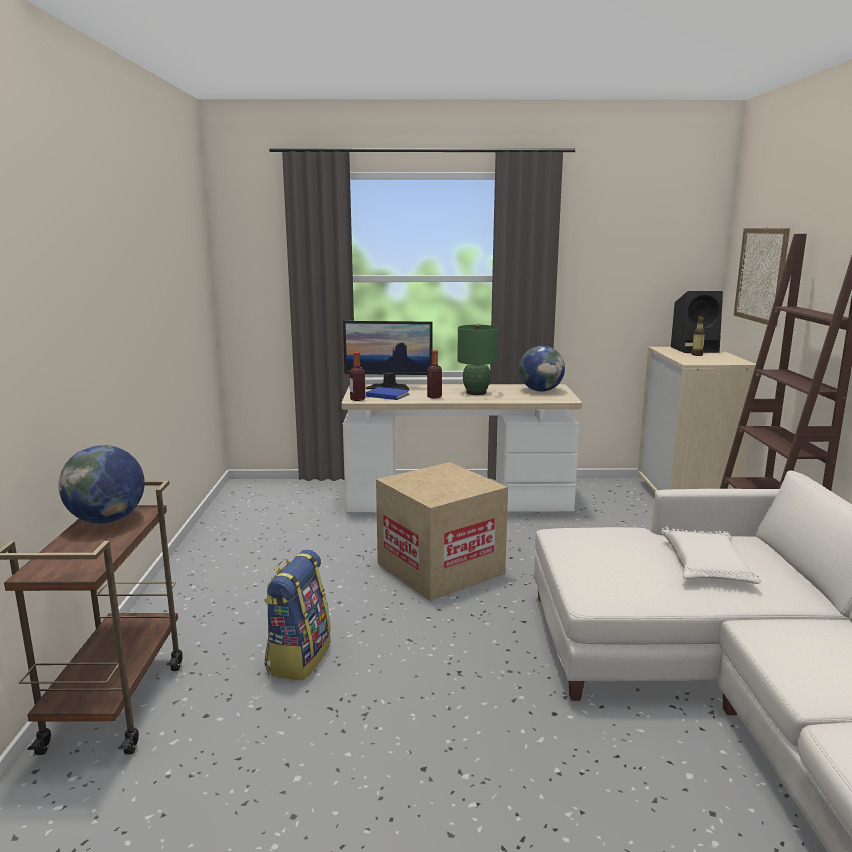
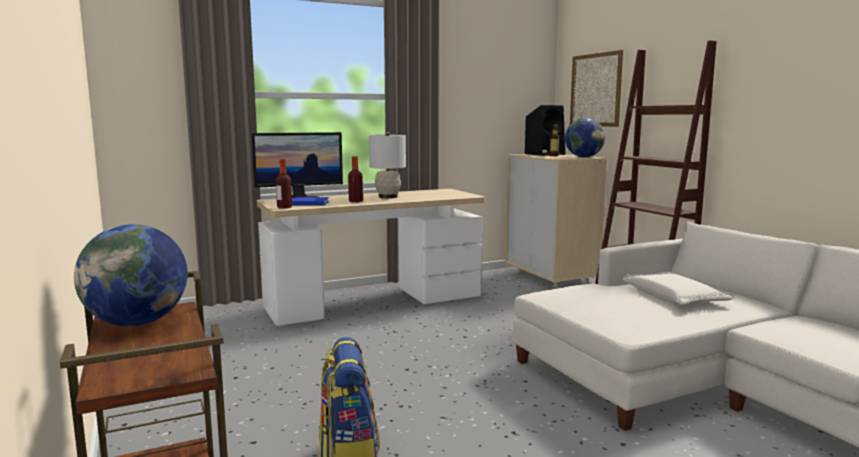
camera: 25 degrees left, 5 degrees down
(440, 568) = (412, 355): cardboard box -> none
(476, 392) = (388, 197): green table lamp -> white table lamp
(540, 390) = (439, 192): globe -> globe (584, 157)

